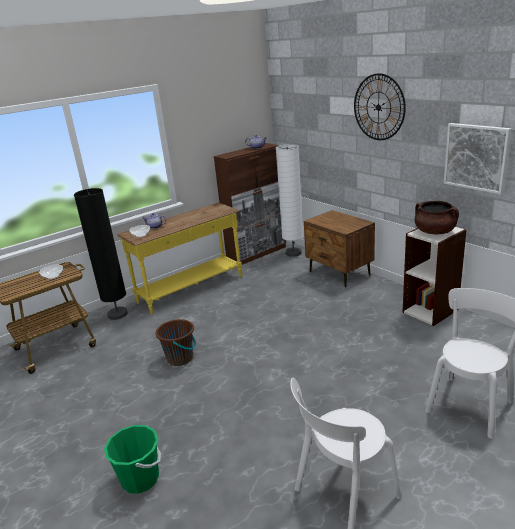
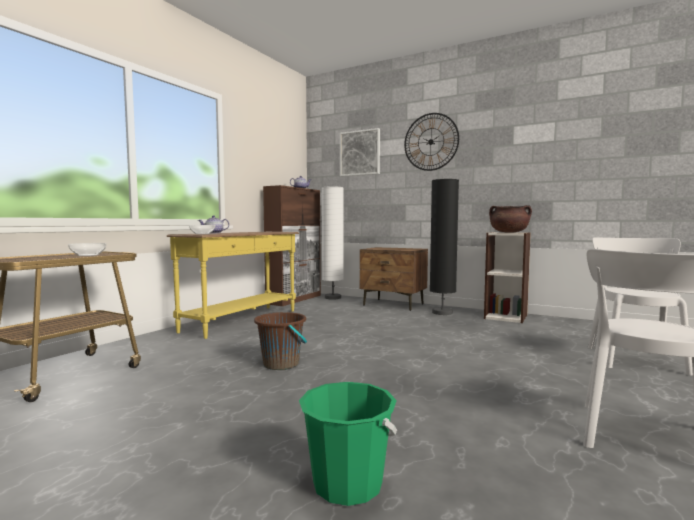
camera: 25 degrees left, 20 degrees down
(117, 314) = (154, 342): black floor lamp -> black floor lamp (442, 313)
(476, 157) = (533, 167): picture -> picture (360, 153)

